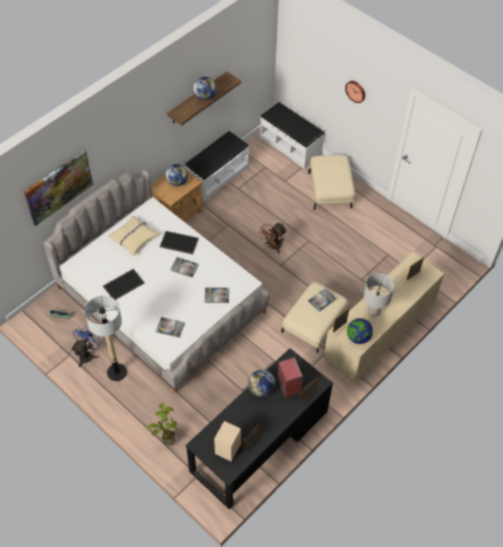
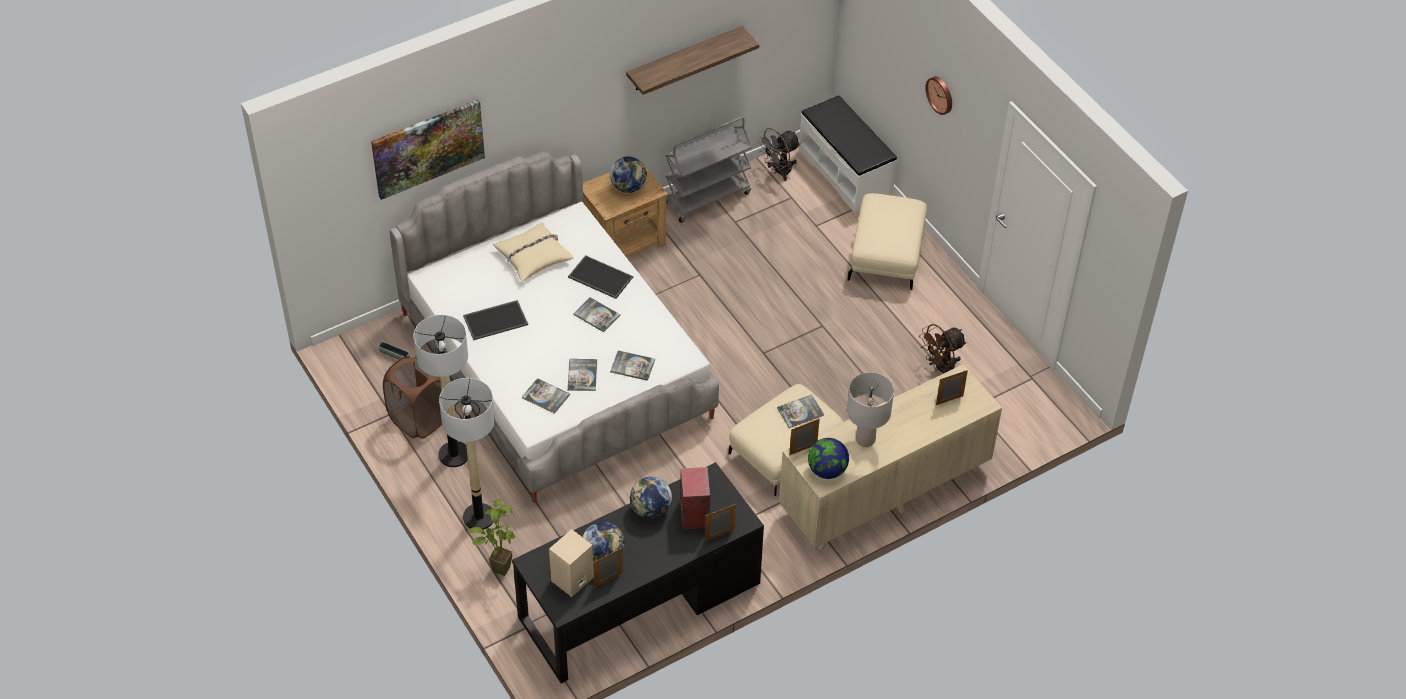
camera: 15 degrees right, 5 degrees down
(87, 354) = (418, 419): blue fan -> brown laundry basket
(144, 410) = (479, 517): none -> floor lamp
(188, 308) = (582, 375): none -> book
(205, 96) = (694, 58): globe -> globe (603, 554)
(217, 176) = (707, 197): white bench -> grey cart
(252, 153) = (778, 171): none -> grey fan
(273, 247) = (761, 324): brown fan -> brown fan (940, 368)

